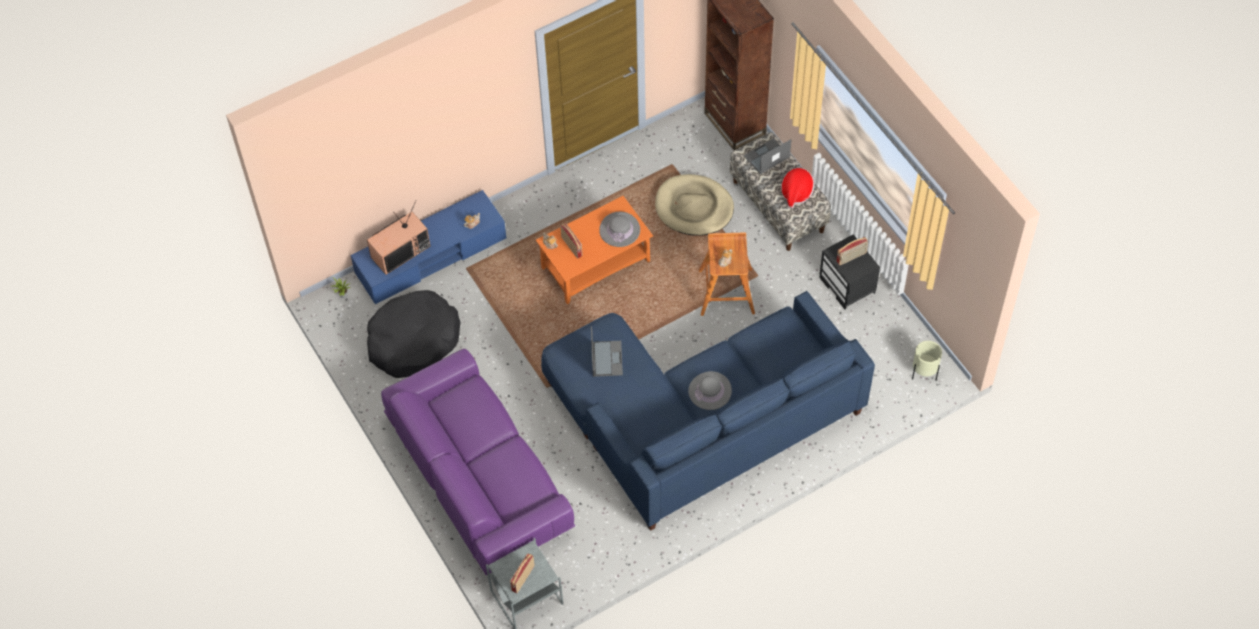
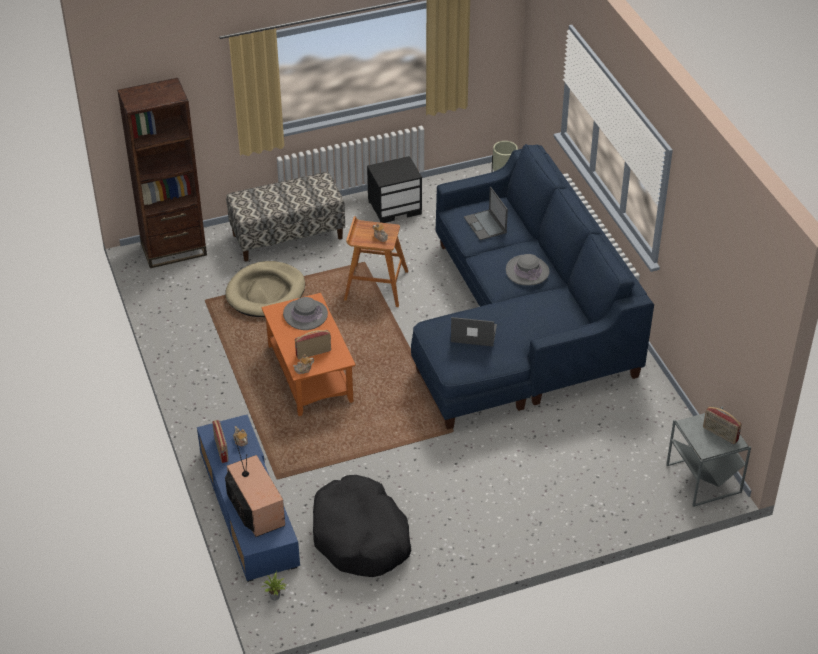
camera: 80 degrees left, 15 degrees down
(479, 478) = (554, 500): purple sofa -> none
(766, 157) = (256, 201): laptop -> laptop (485, 225)
(796, 193) = (307, 189): hat -> none
(851, 257) = (393, 170): radio -> radio (221, 450)

